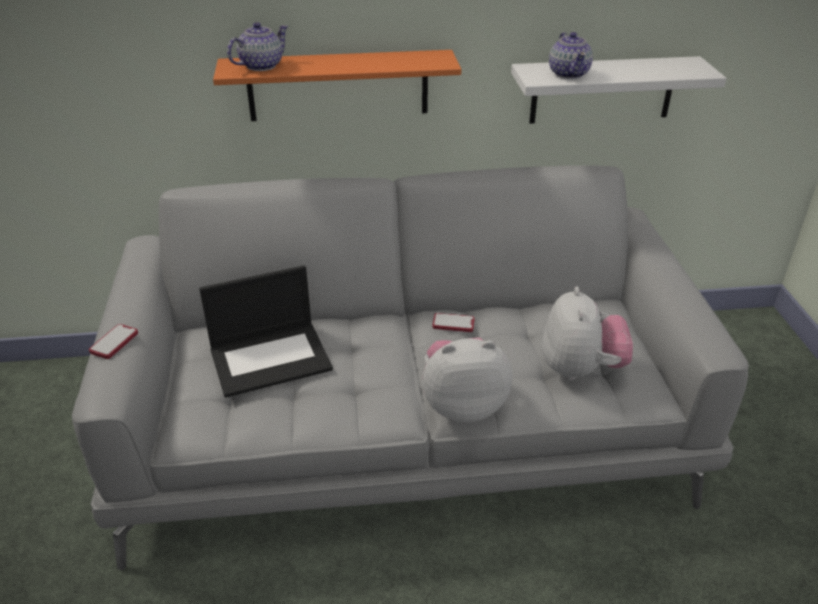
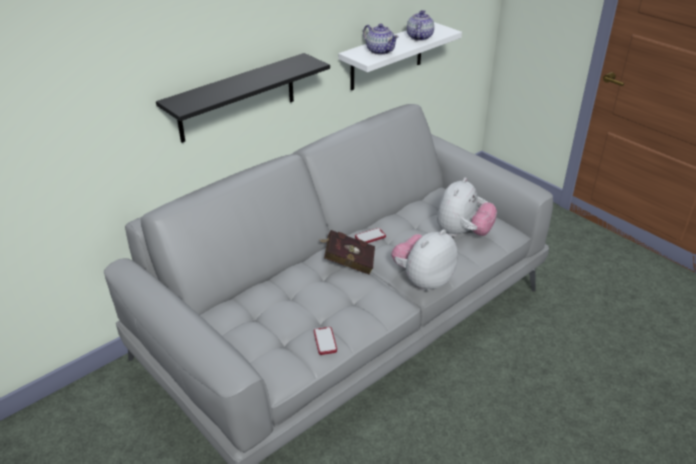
camera: 35 degrees left, 0 degrees up
(114, 342) = (197, 336): phone -> phone (325, 341)
(260, 66) = (197, 98): teapot -> teapot (419, 37)
(271, 358) = (285, 305): laptop -> none
(338, 85) = (237, 98): orange shelf -> black shelf
(393, 341) = (347, 262): none -> red book
(580, 369) = (462, 233): plush toy -> plush toy turned 60 degrees clockwise

